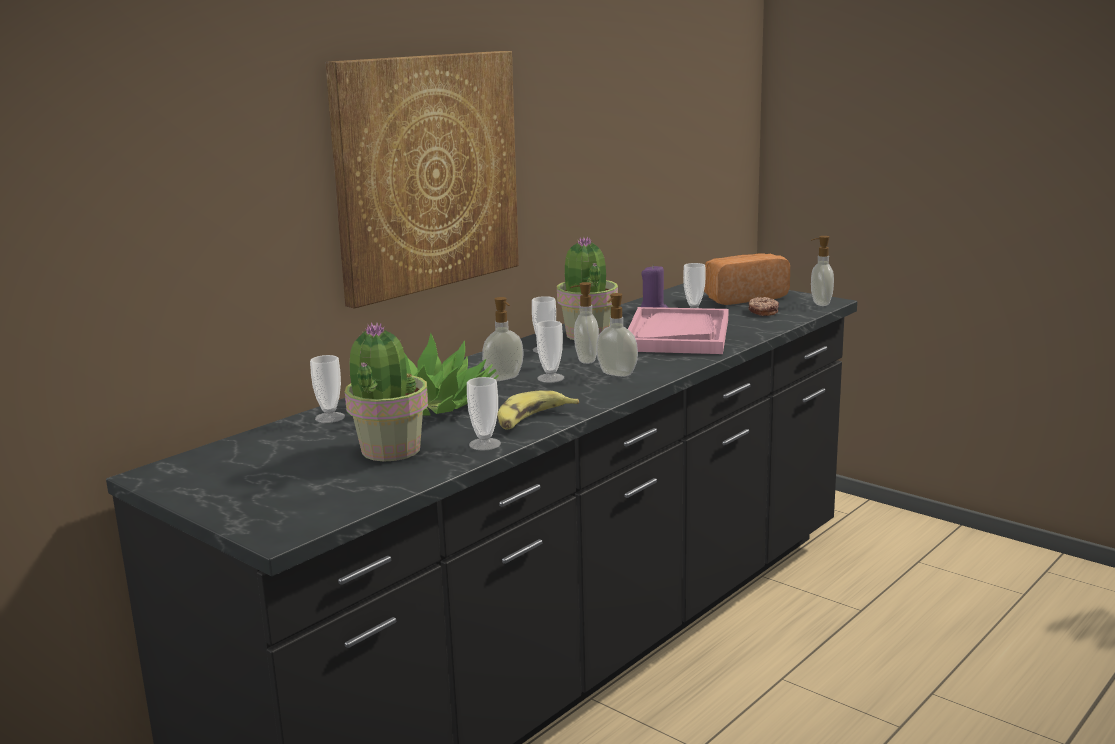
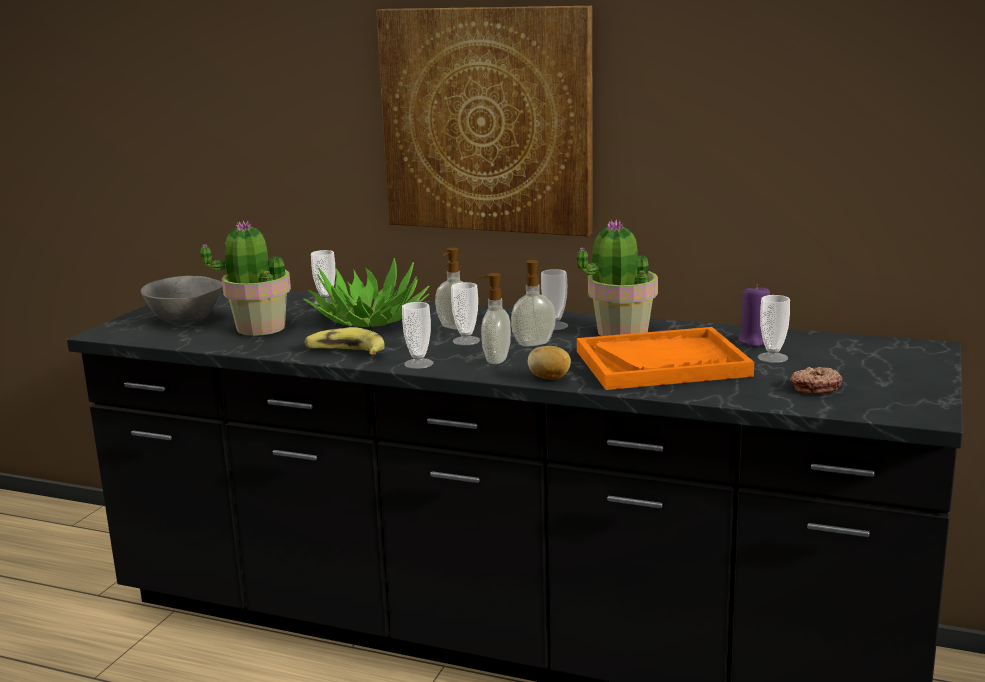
camera: 70 degrees right, 0 degrees up
(289, 486) = (185, 319): none -> grey bowl
(485, 444) = (281, 349): cup -> cup (418, 363)
(677, 335) = (662, 363): pink tray -> orange tray
(681, 364) = (549, 378): none -> potato
(742, 297) = (874, 371): bread -> none
(820, 303) = (904, 412): soap dispenser -> none

